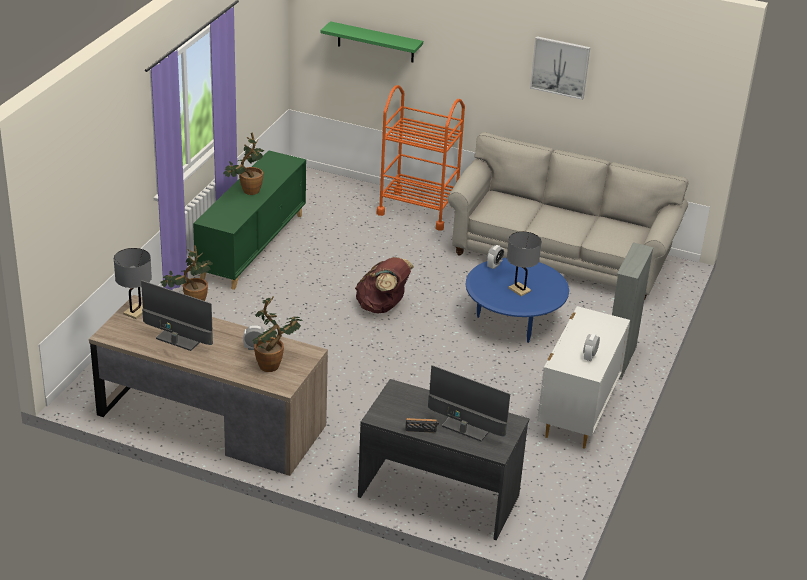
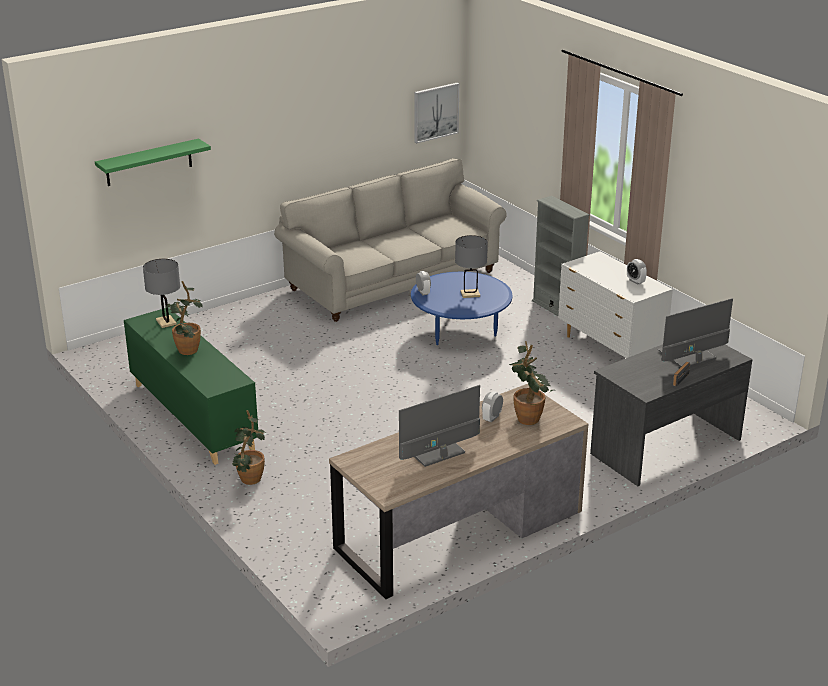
camera: 55 degrees left, 5 degrees down
(135, 311) = (363, 465): grey table lamp -> grey table lamp (166, 322)
(382, 307) = (373, 382): brown backpack -> none
(418, 210) = (242, 315): orange cart -> none
(560, 67) = (330, 106): picture -> picture (435, 112)

